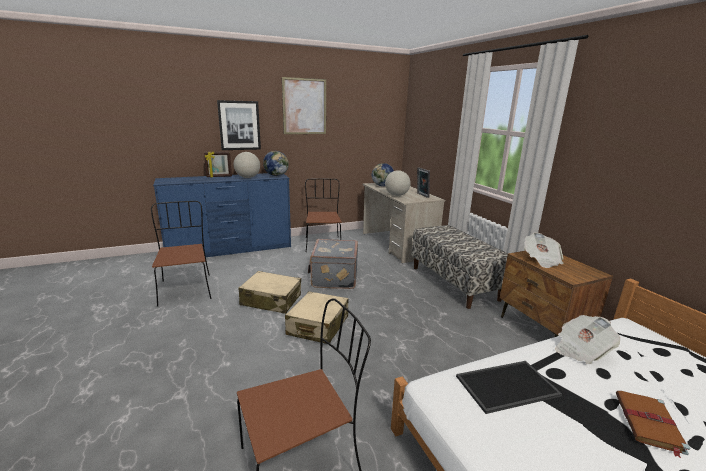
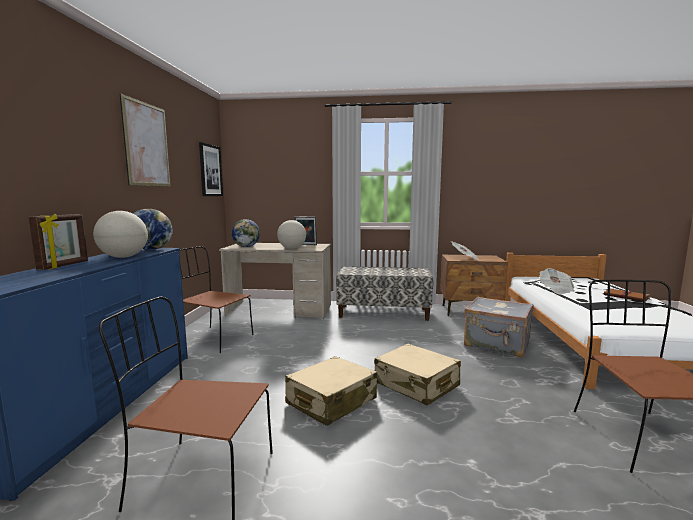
camera: 60 degrees left, 10 degrees down
(239, 125) = (70, 166): picture -> picture (210, 170)
(333, 278) = (315, 353): grey suitcase -> grey suitcase (497, 344)
(507, 387) = (601, 311): tray -> none

